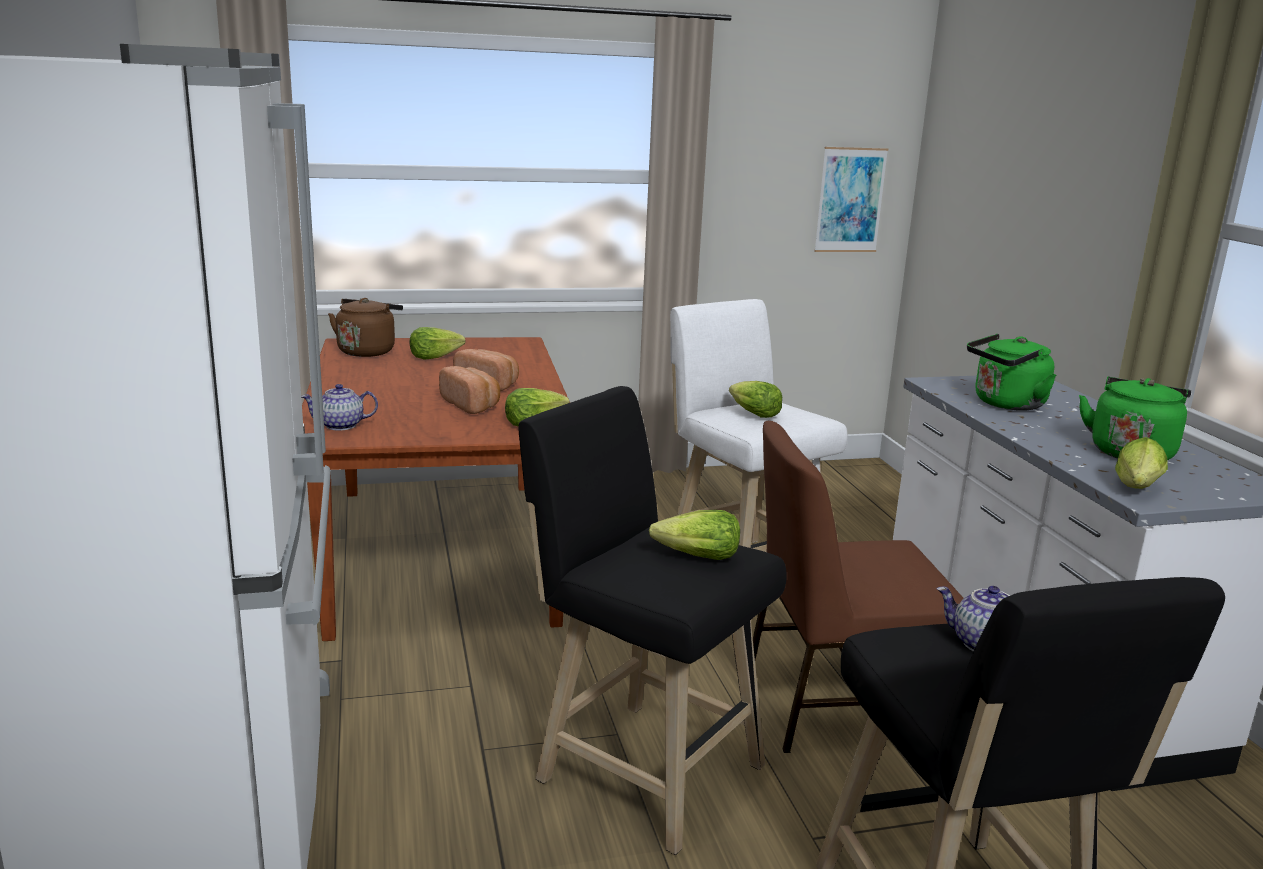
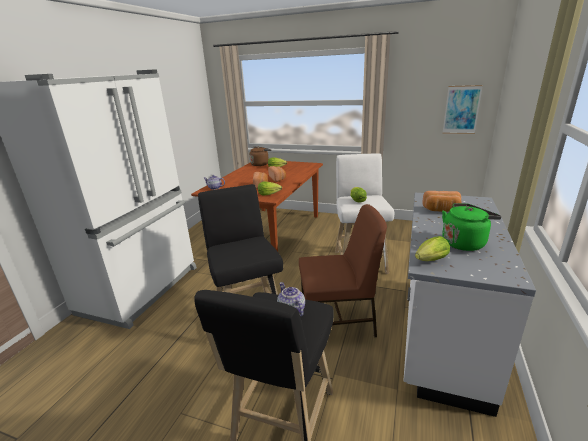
camera: 35 degrees right, 5 degrees up
(698, 557) = (248, 250): lettuce -> none
(836, 703) = (338, 320): brown chair -> brown chair turned 150 degrees clockwise
(1006, 404) = (441, 210): green kettle -> bread

